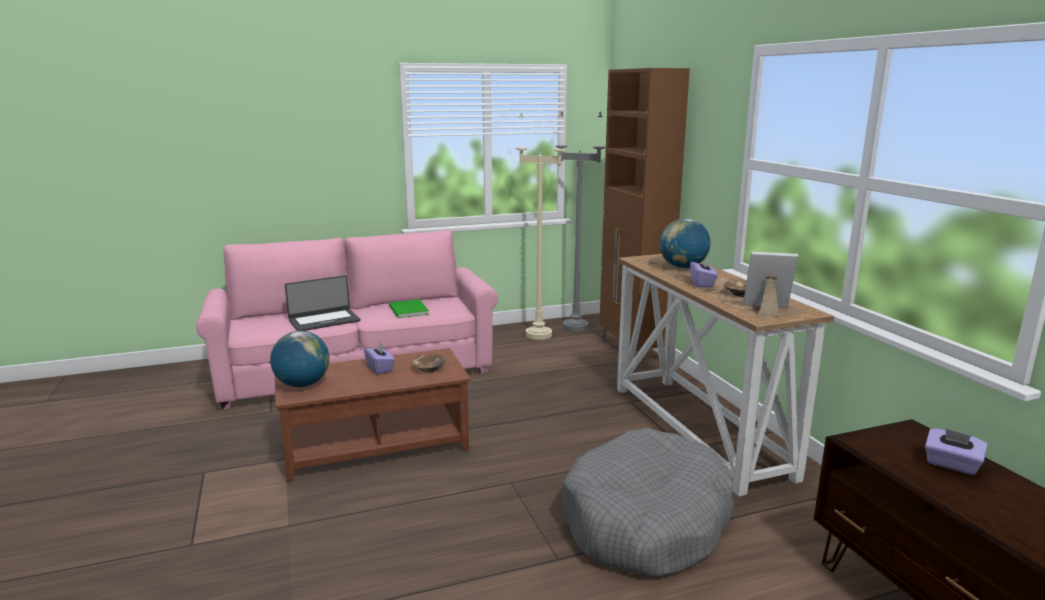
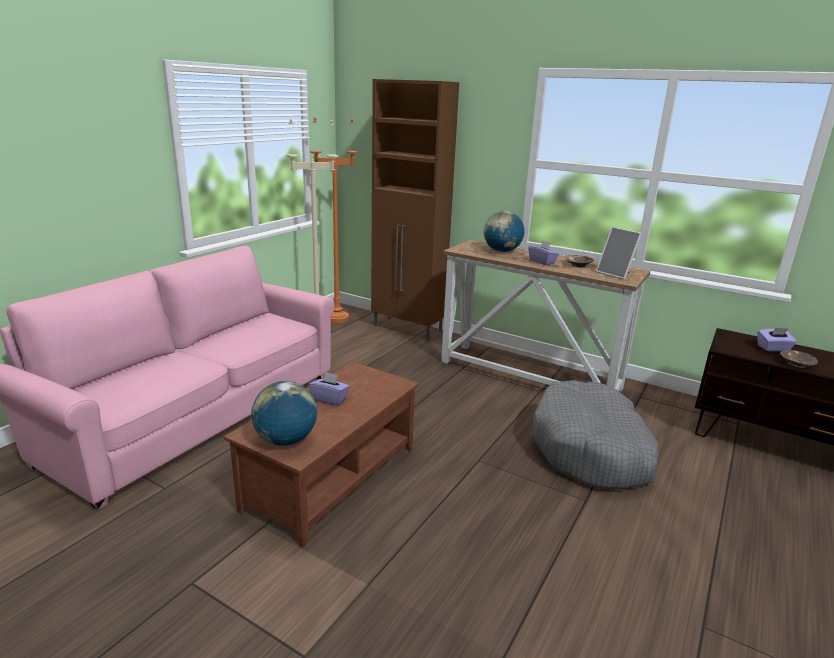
camera: 40 degrees left, 5 degrees up
(324, 320) = (179, 369): laptop -> none
(408, 311) = (249, 336): green book -> none
(429, 368) = (371, 385): brown bowl -> brown bowl (796, 364)
(575, 327) = (337, 318): grey floor lamp -> orange floor lamp
(766, 310) = (616, 274): picture frame -> picture frame turned 105 degrees counterclockwise

